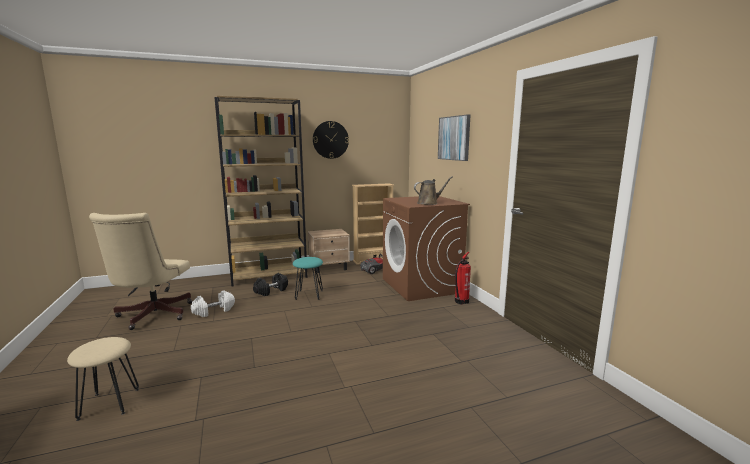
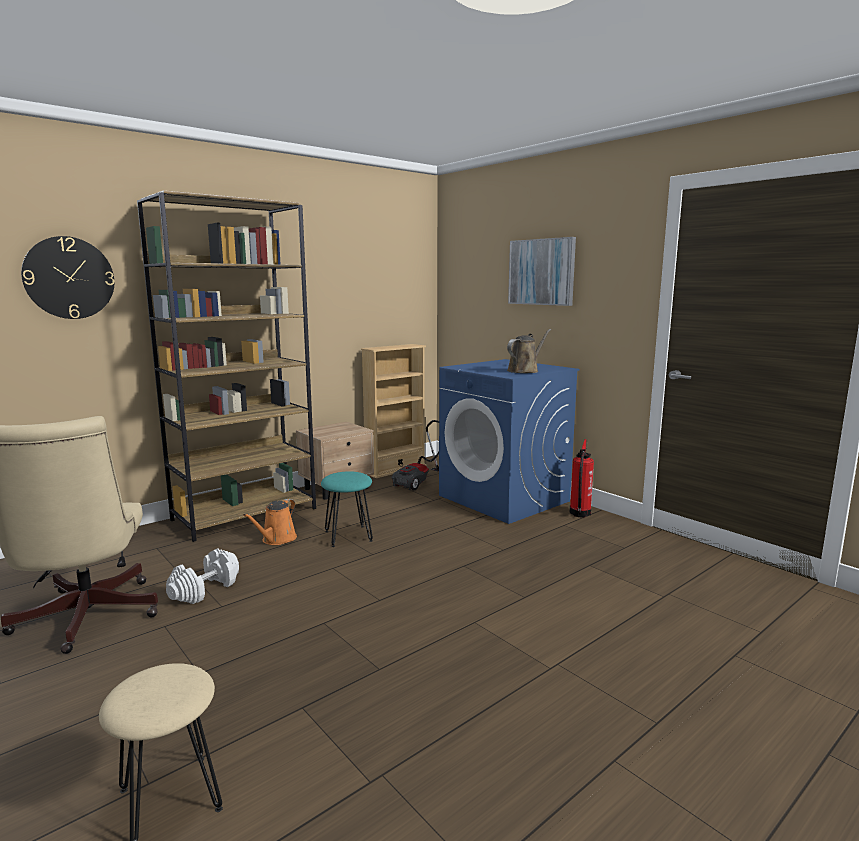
camera: 20 degrees left, 0 degrees up
(271, 291) = (277, 539): black dumbbell -> orange watering can
(330, 140) = (327, 274): wall clock -> wall clock (69, 278)
(421, 286) = (504, 498): brown washing machine -> blue washing machine

